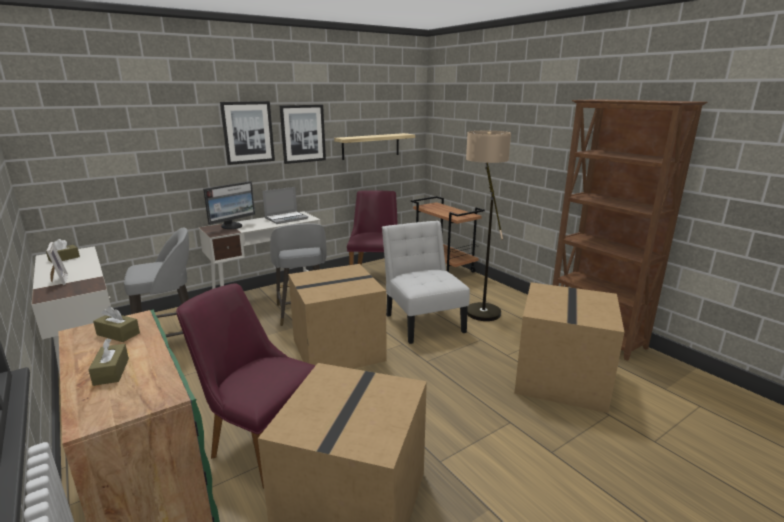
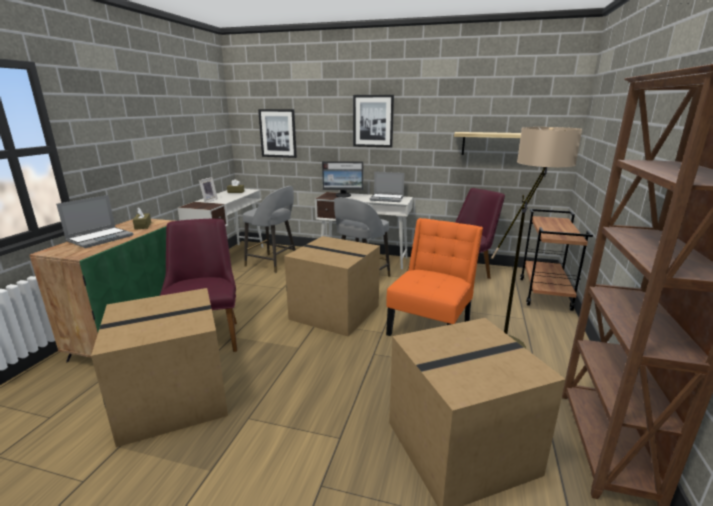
camera: 50 degrees right, 0 degrees up
(111, 371) = (100, 238): brown tissue box -> laptop
(303, 133) = (422, 125): picture -> picture (278, 133)
(423, 321) = (431, 326): white chair -> orange chair

